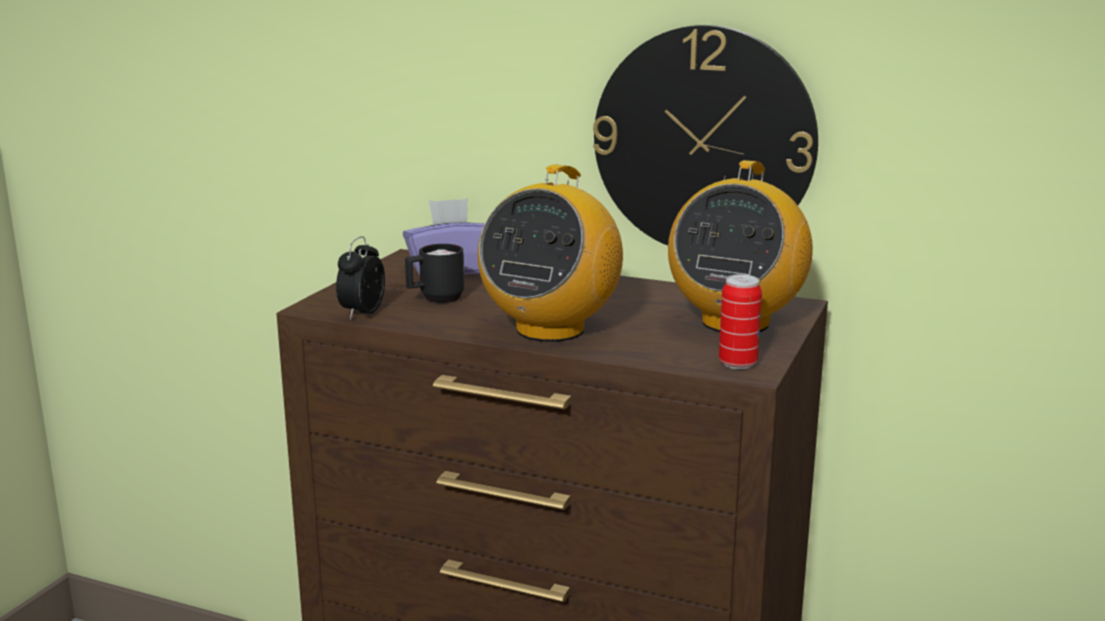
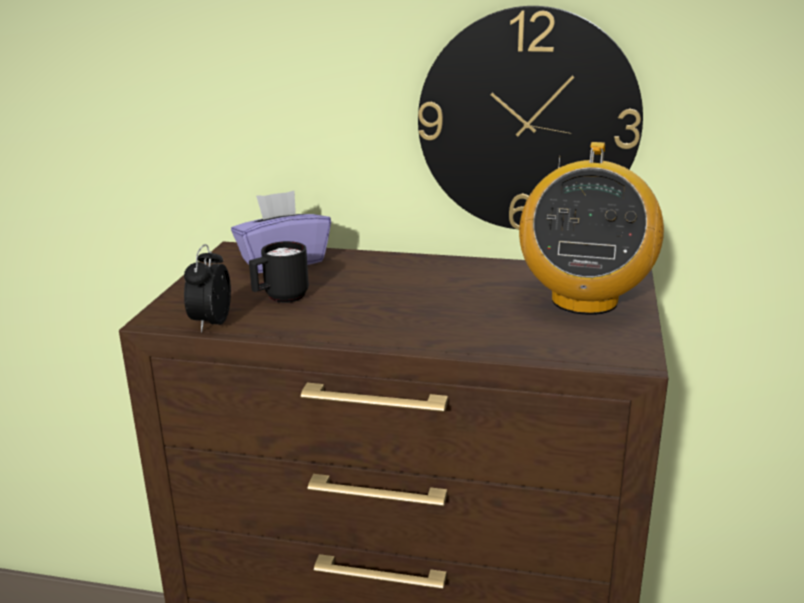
camera: 10 degrees left, 5 degrees up
(550, 329) = (411, 325): radio -> none
(737, 363) = (614, 350): can -> none

